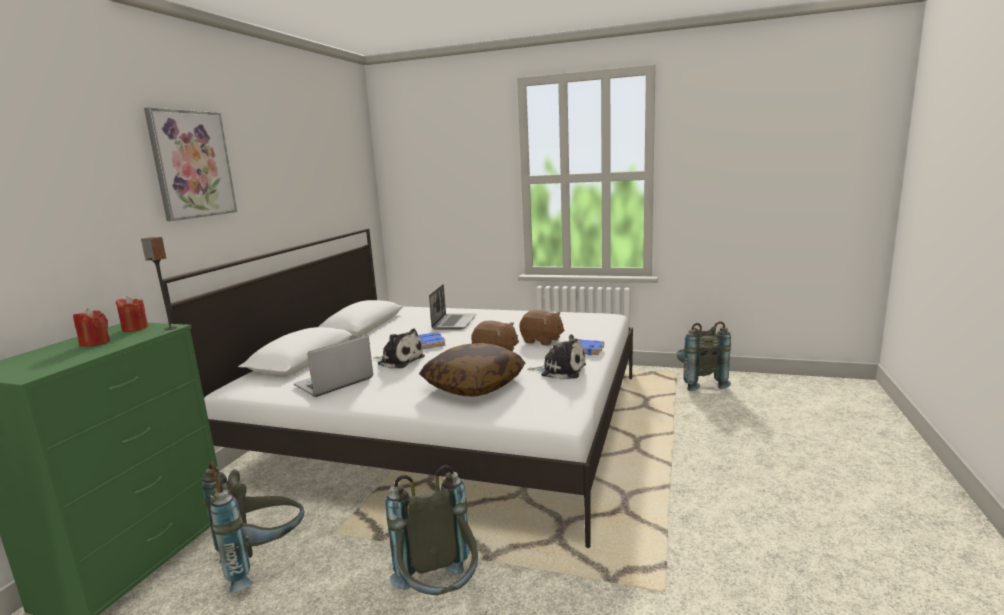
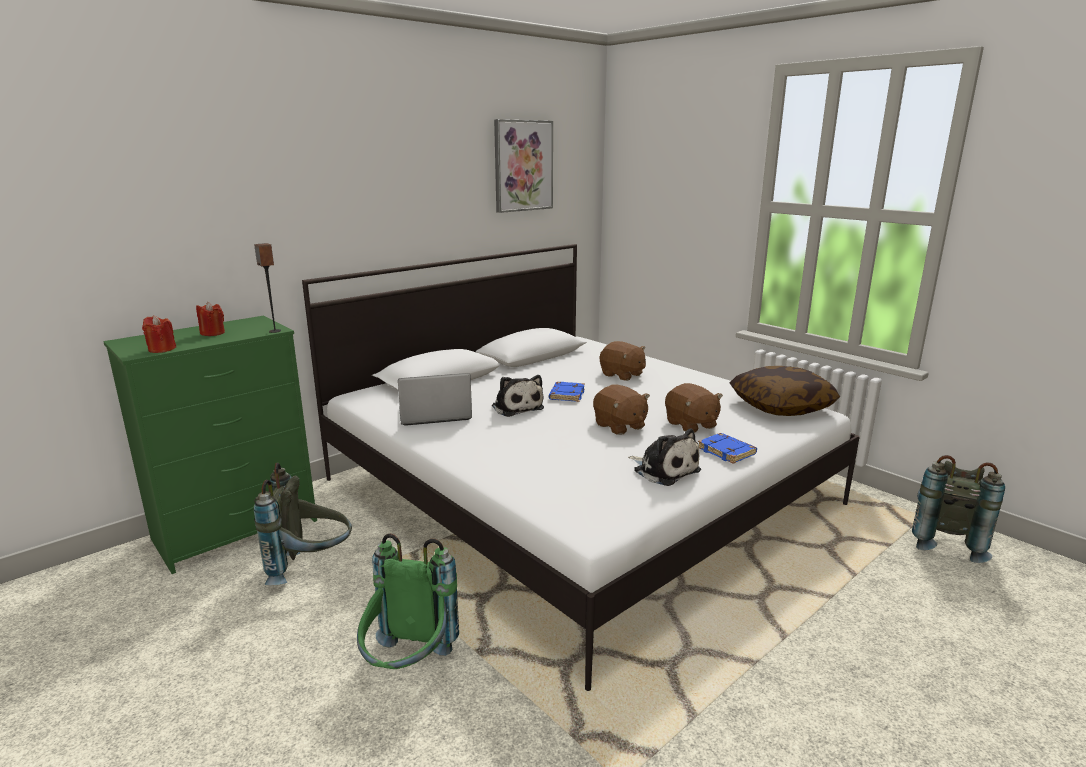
camera: 30 degrees right, 5 degrees up
(135, 328) = (255, 325): red candle -> red candle (161, 349)
(192, 164) = (353, 167): picture -> picture (523, 166)
(440, 596) = (408, 668): grey backpack -> green backpack
(454, 322) = (622, 375): laptop -> brown plush toy
(474, 385) = (552, 458): pillow -> pillow (781, 406)

